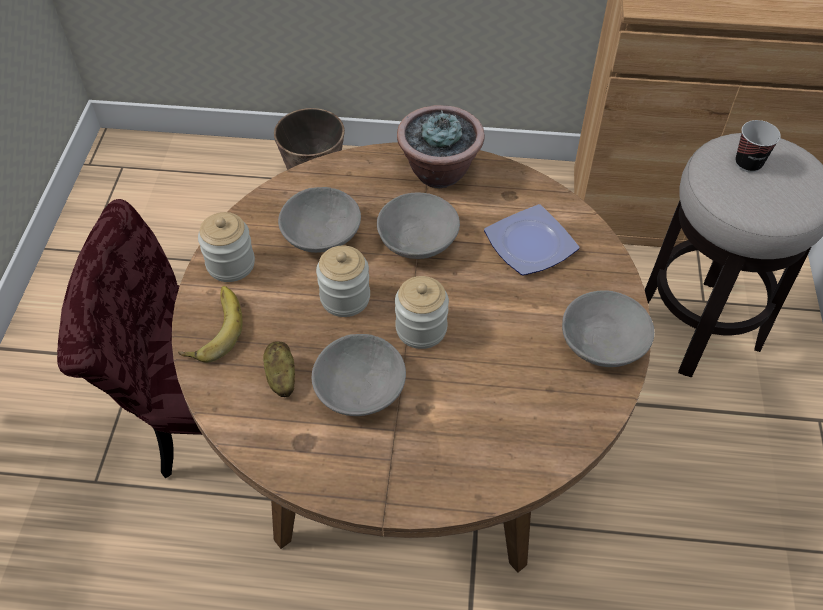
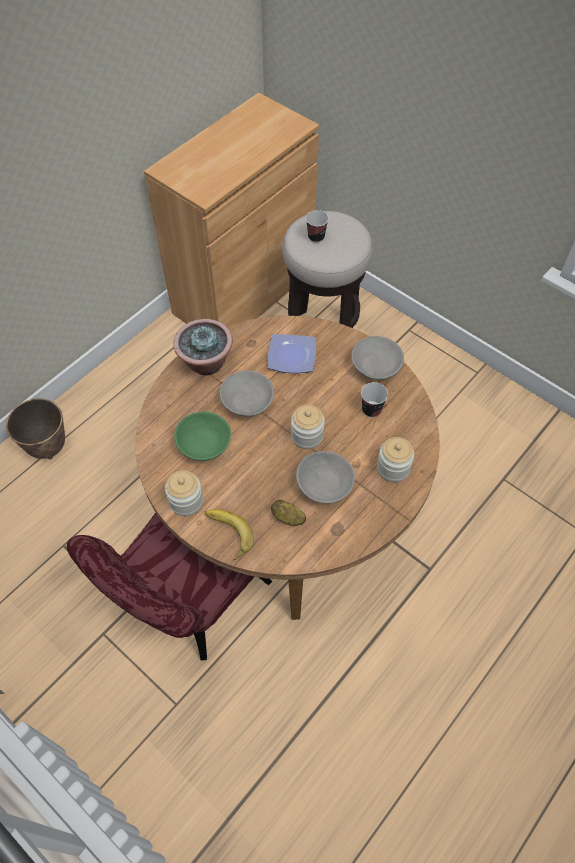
camera: 55 degrees left, 5 degrees up
(322, 236) = (204, 444): grey bowl -> green bowl
(345, 298) = (258, 458): jar -> jar (393, 468)
(527, 377) = (371, 410): none -> cup

